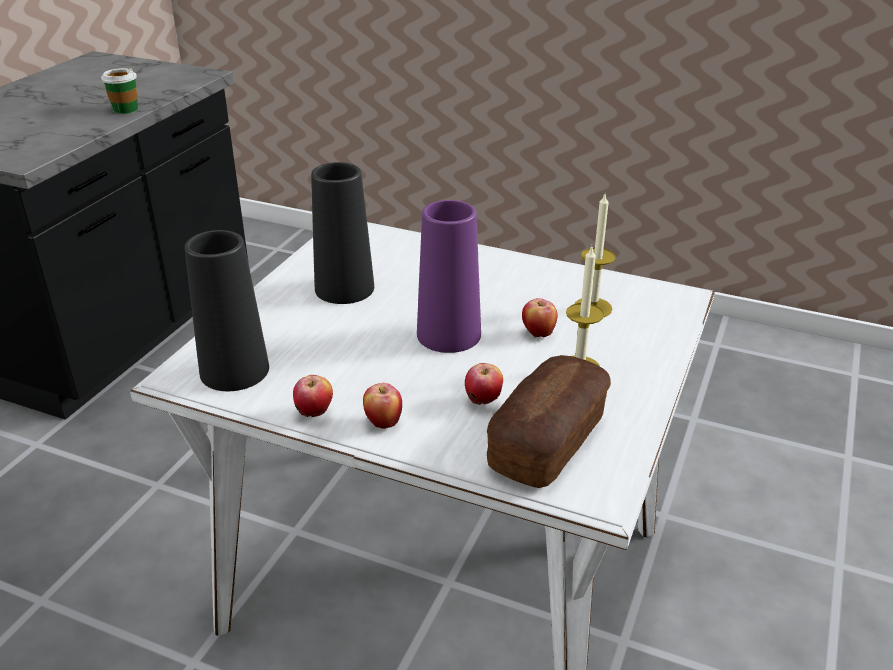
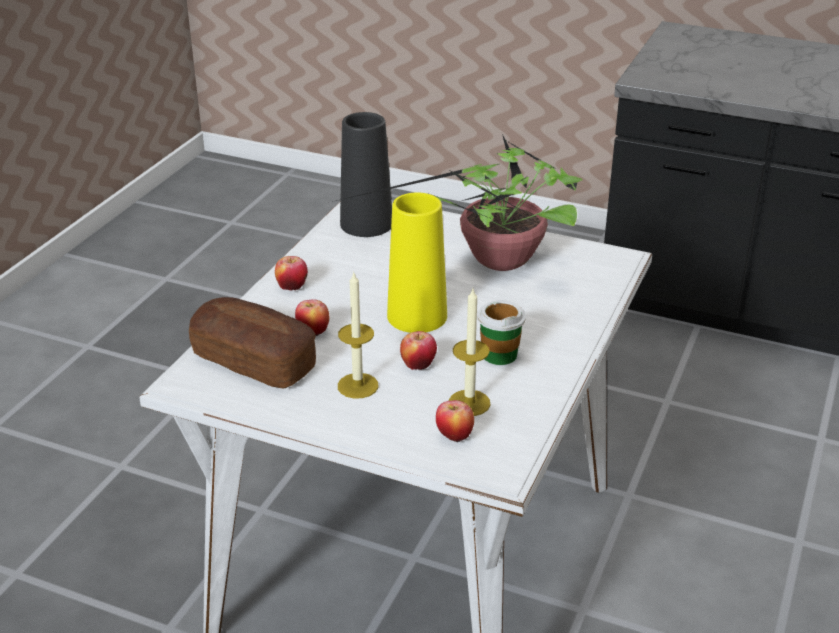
camera: 90 degrees right, 0 degrees up
(125, 109) = (786, 99): cup -> cup (499, 354)
(314, 414) = (307, 259): apple -> apple (454, 437)
(344, 288) = (495, 262): black vase -> potted plant
(449, 334) = (417, 316): purple vase -> yellow vase

